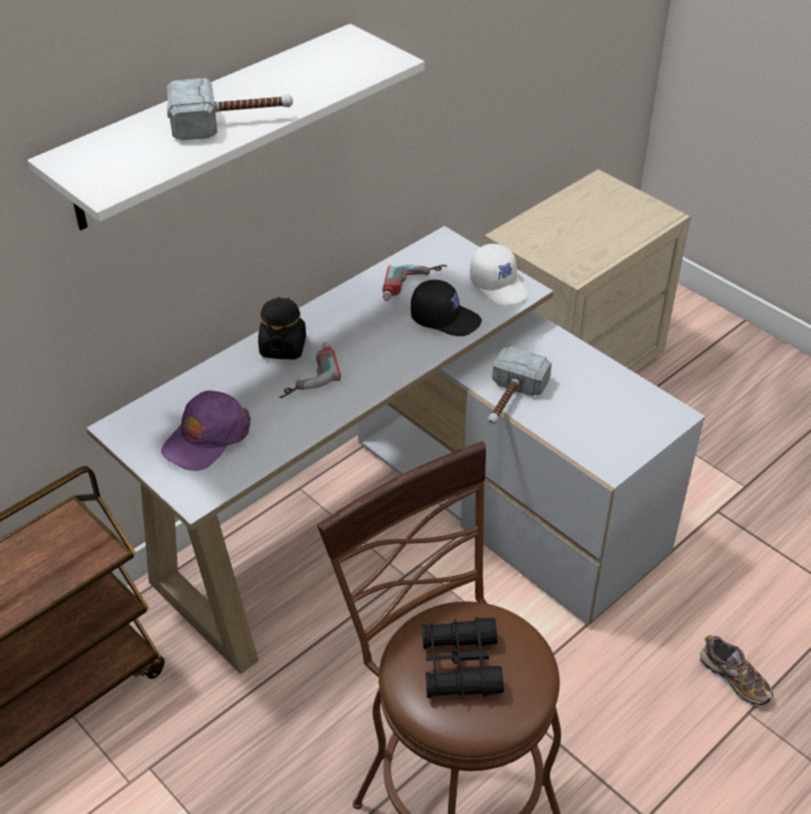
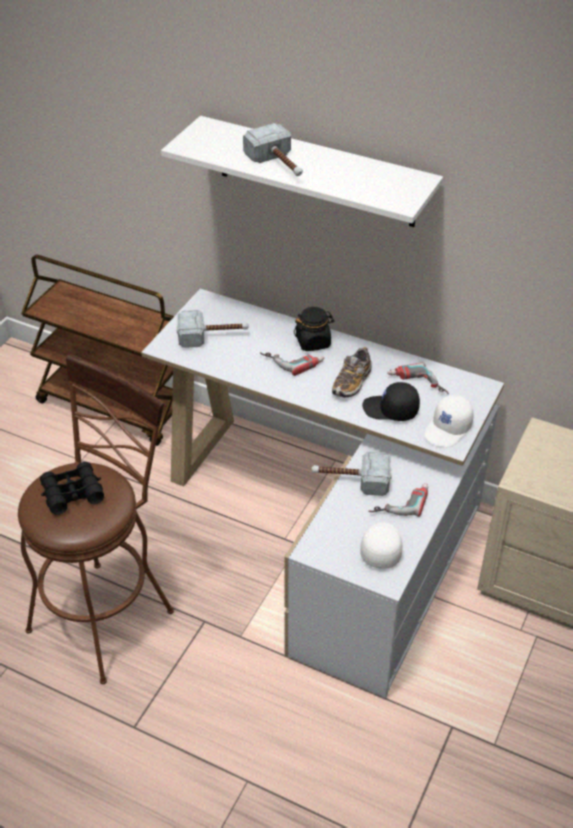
camera: 70 degrees right, 0 degrees up
(206, 438) = (213, 336): purple cap -> hammer
(445, 318) = (390, 410): black cap -> black cap turned 105 degrees clockwise
(559, 372) = (399, 501): none -> power drill
(625, 407) = (380, 548): none -> white cap
(734, 679) = (276, 766): shoe -> shoe (352, 383)

